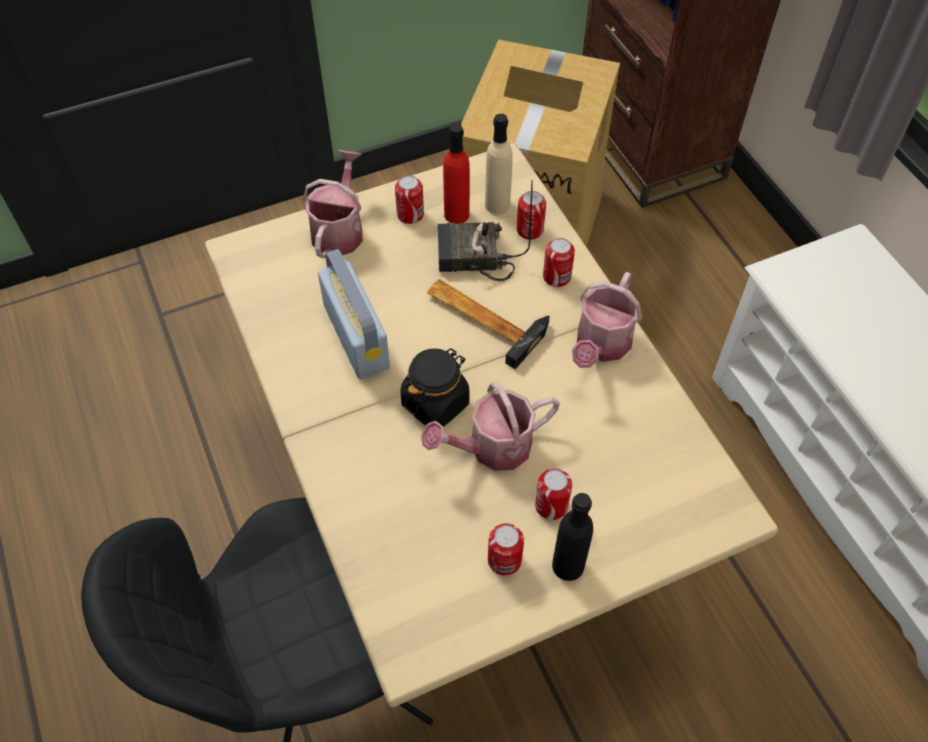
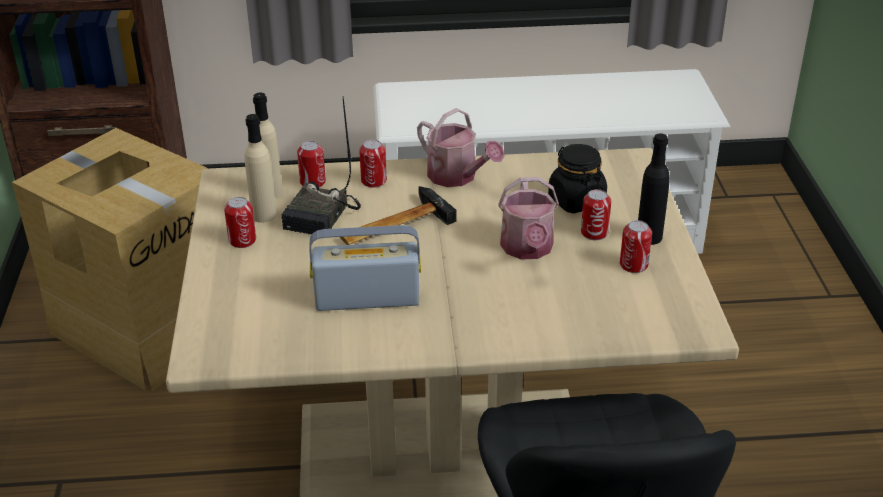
camera: 70 degrees left, 20 degrees down
(339, 230) = (227, 285): watering can -> none
(435, 403) = (467, 268): black jar -> black jar (576, 200)
(456, 214) = (264, 215): red bottle -> beige bottle

